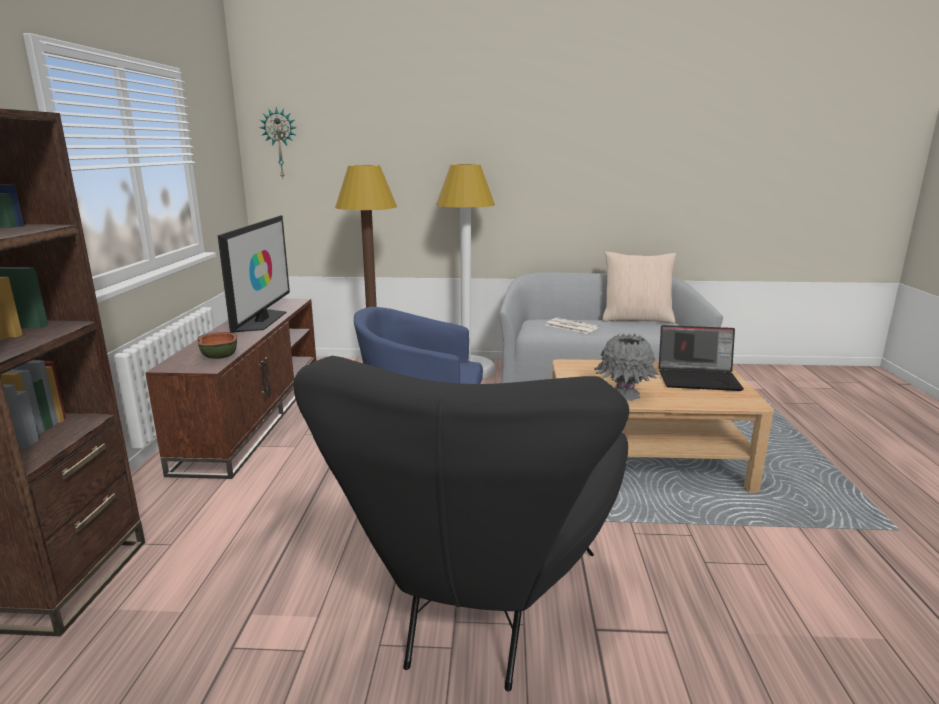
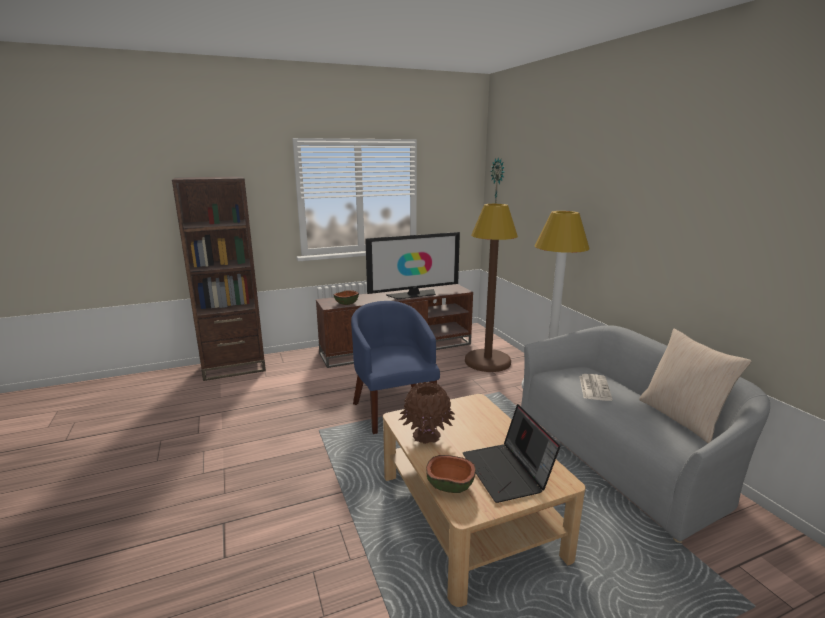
camera: 65 degrees right, 0 degrees up
(478, 611) = (233, 474): black armchair -> none
(624, 394) = (426, 435): grey vase -> brown vase
(714, 401) = (449, 486): none -> bowl

